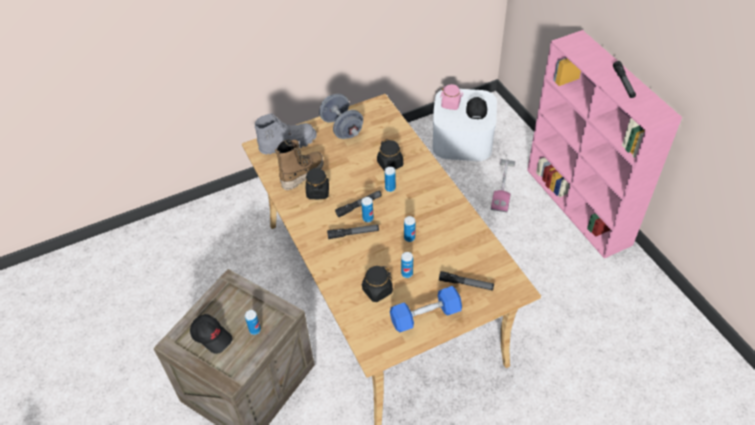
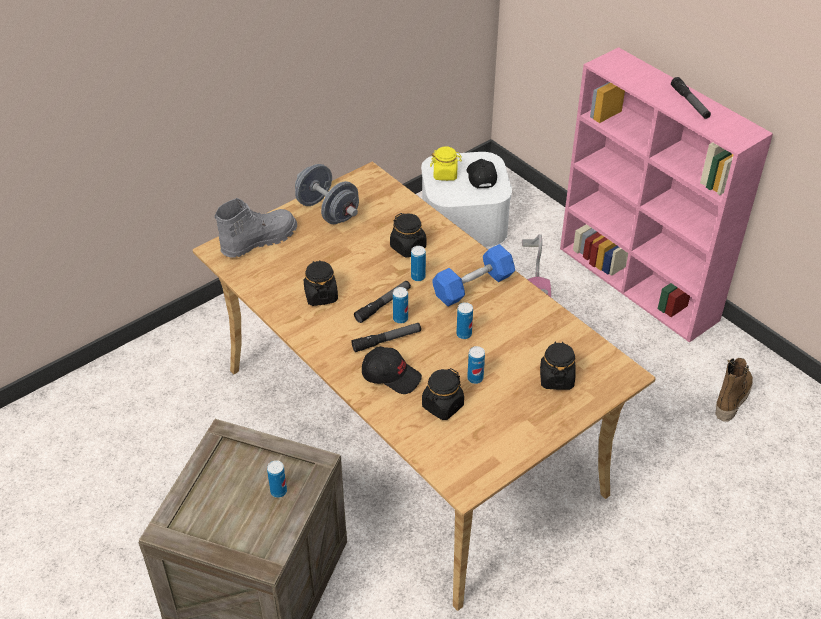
camera: 15 degrees left, 5 degrees down
(212, 336) = (219, 510): black cap -> black cap (391, 376)
(302, 174) = (292, 277): boot -> boot (731, 399)
(425, 316) = (516, 426): blue dumbbell -> blue dumbbell (473, 286)
(451, 104) = (445, 174): pink jar -> yellow jar
(466, 284) = (556, 378): flashlight -> black jar

